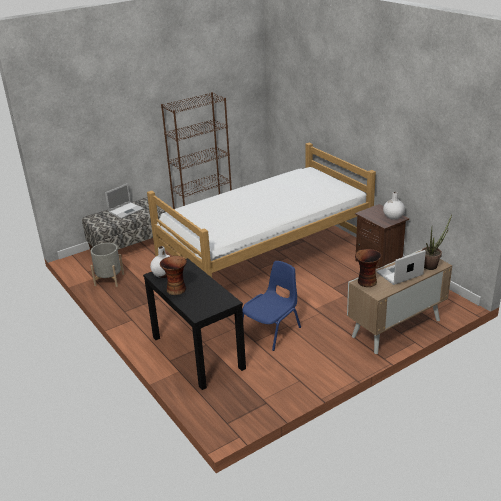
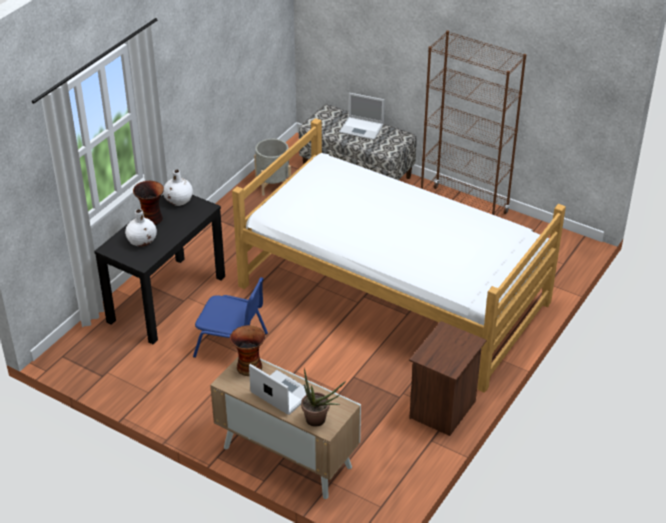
camera: 65 degrees right, 10 degrees up
(393, 216) = (452, 361): white vase -> white vase (142, 241)

